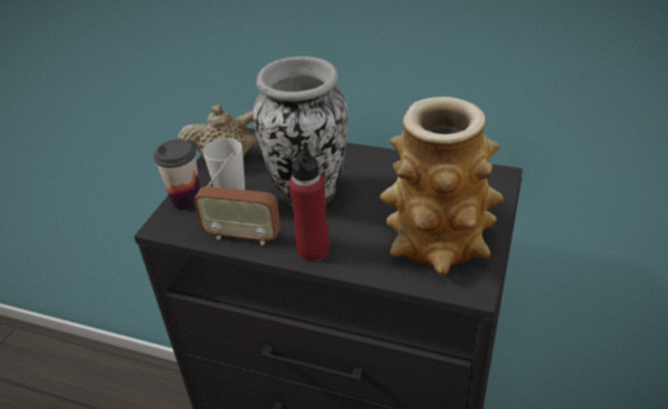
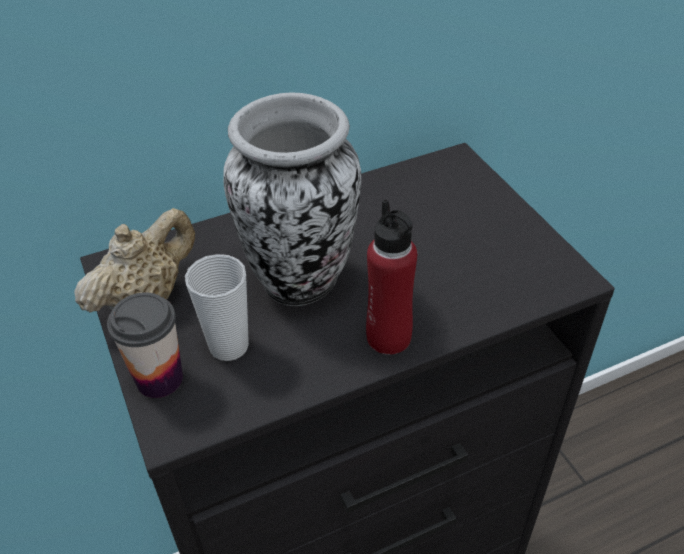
camera: 45 degrees left, 5 degrees up
(242, 236) = (292, 374): radio -> none
(438, 240) = (489, 252): vase -> none

